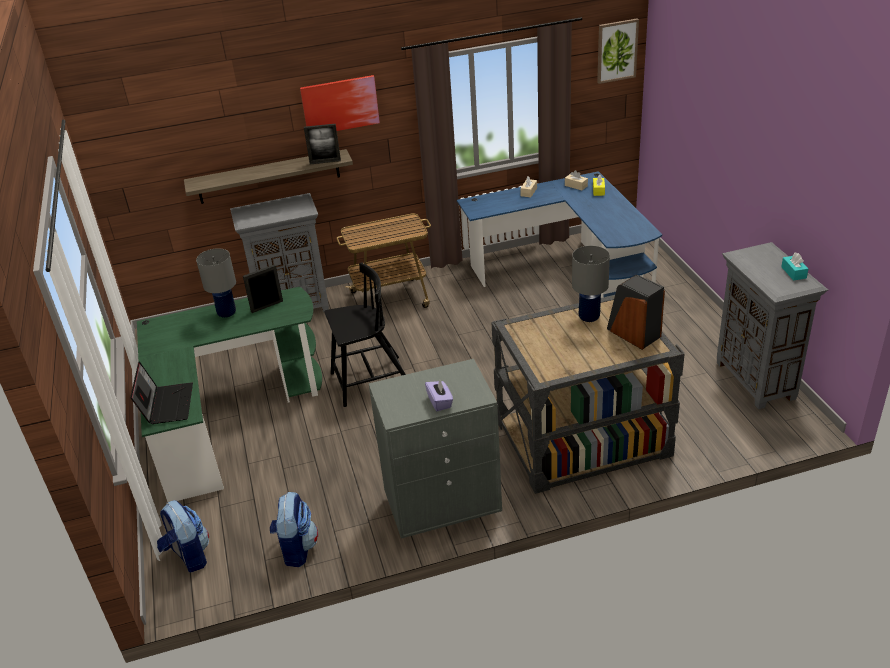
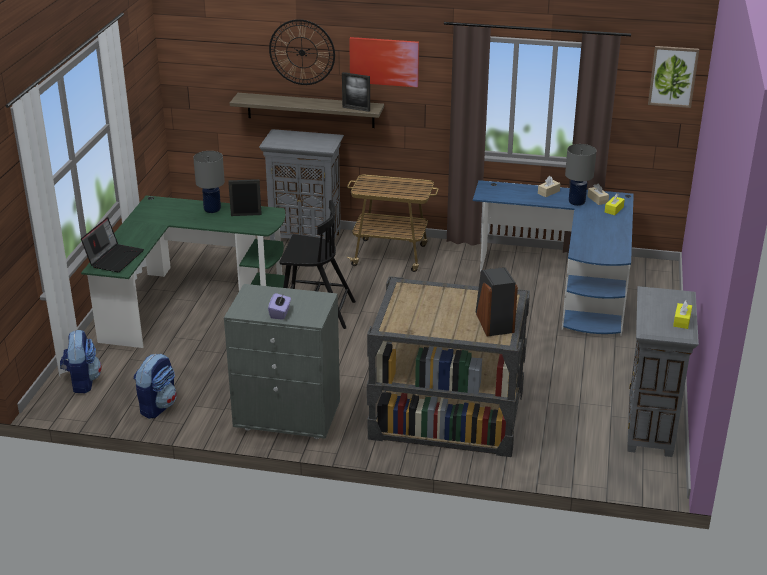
camera: 25 degrees right, 5 degrees down
(249, 117) = (302, 52): none -> wall clock
(589, 318) = (471, 299): grey table lamp -> grey table lamp (576, 203)
(793, 272) = (682, 320): turquoise tissue box -> yellow tissue box

